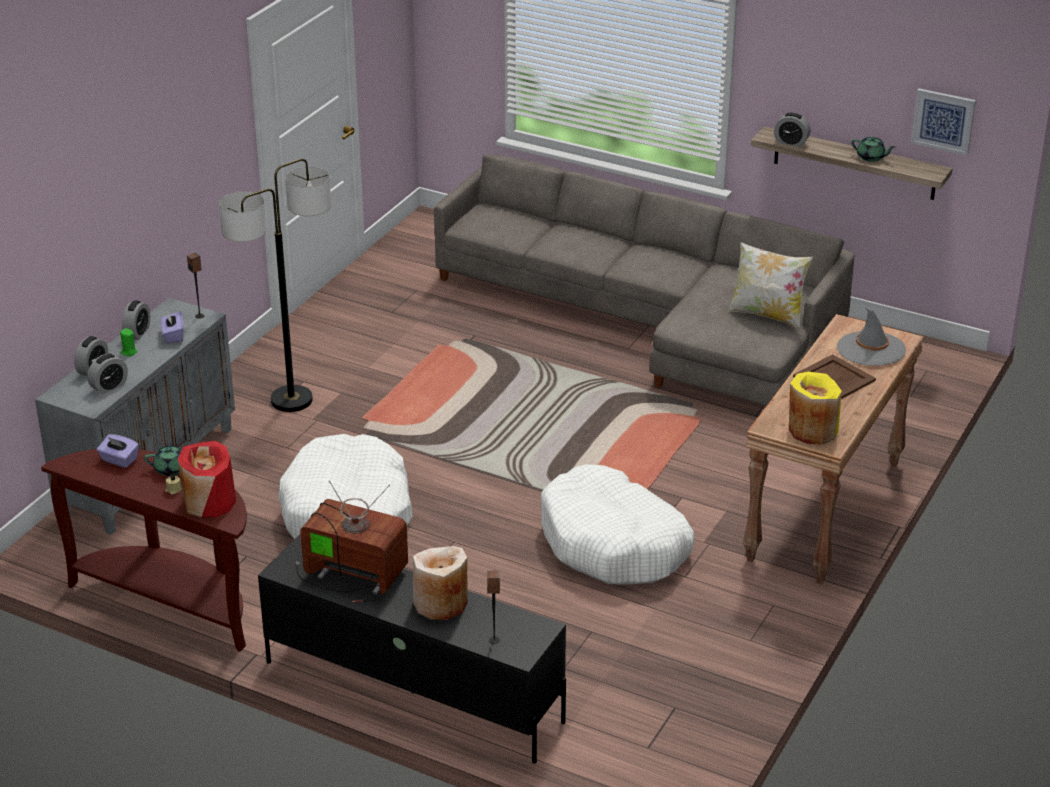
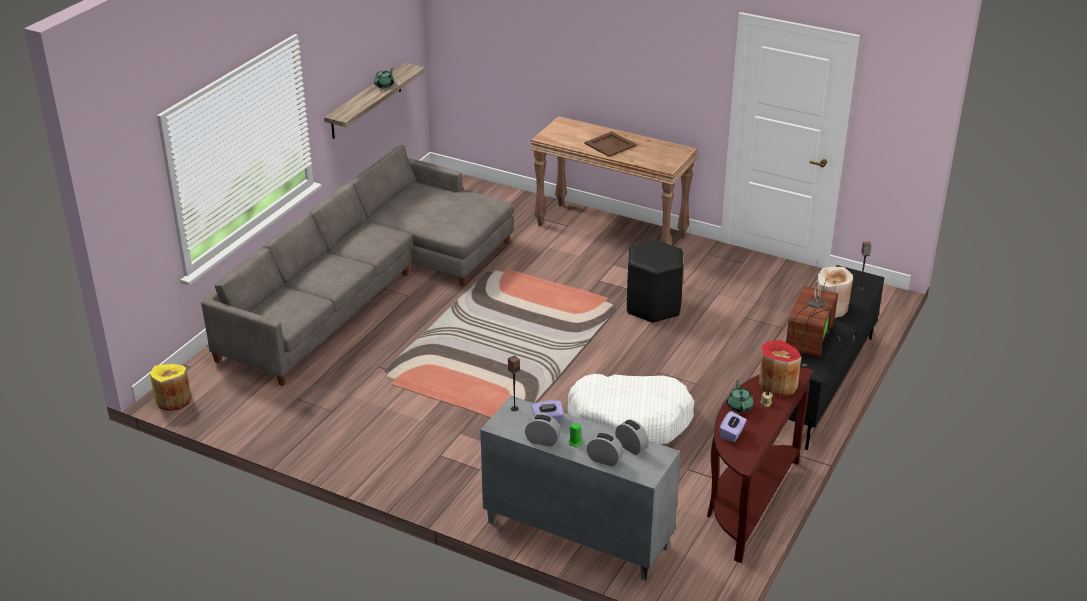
camera: 90 degrees left, 0 degrees up
(291, 400) = (469, 460): floor lamp -> none
(614, 544) = (653, 307): white dog bed -> black stool
(767, 314) = (452, 199): pillow -> none
(791, 142) = (354, 109): alarm clock -> none
(812, 430) = (669, 154): yellow vase -> yellow vase (173, 401)
(871, 349) = (575, 131): grey hat -> none
(943, 121) = (396, 35): picture -> none

